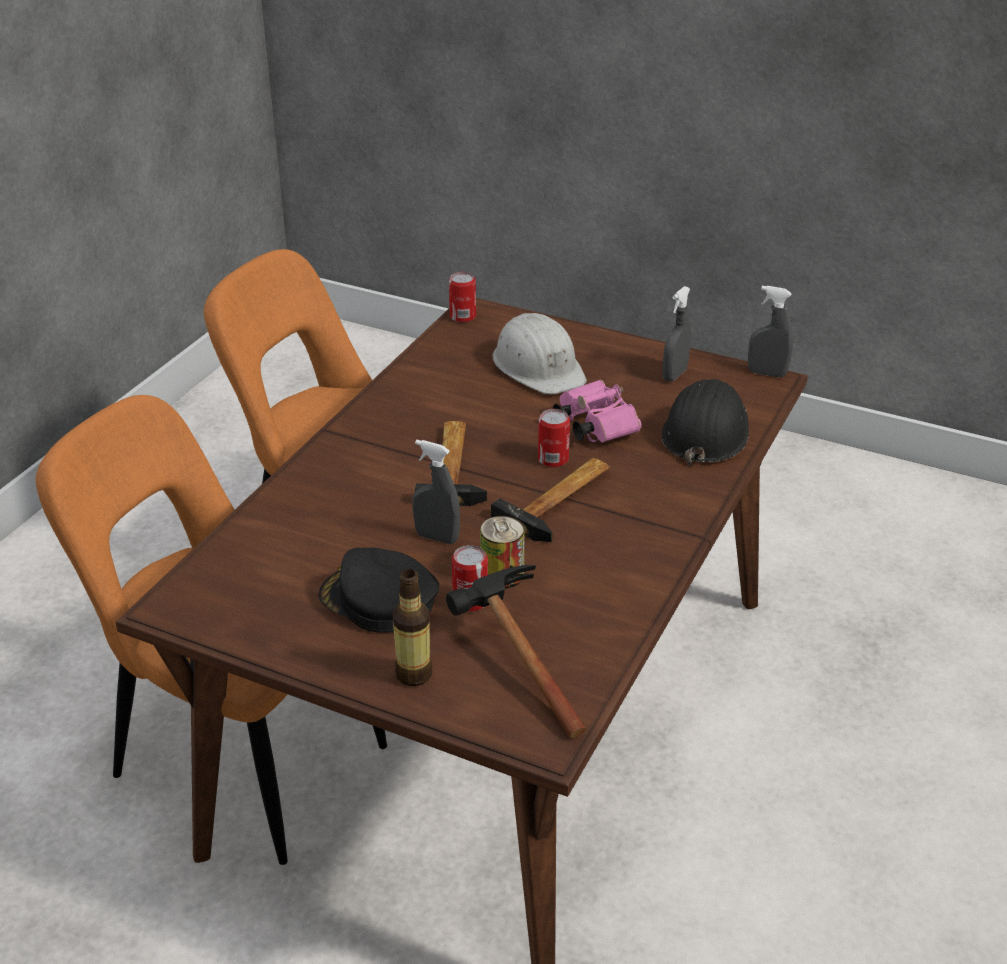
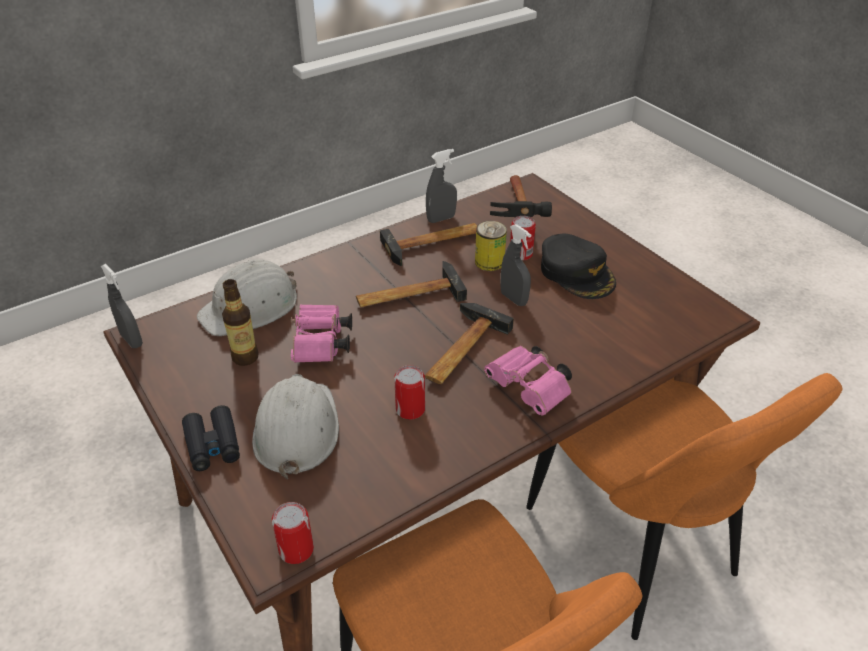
camera: 150 degrees left, 5 degrees up
(358, 456) = (531, 390): none -> pink binoculars
(413, 674) = (578, 230): bottle -> bottle (245, 357)
(553, 459) = (382, 327): can -> can (410, 409)
(591, 340) = (213, 445): none -> black binoculars
(595, 574) = (433, 244): none -> hammer
(674, 375) = (199, 369): grey spray bottle -> grey spray bottle (441, 219)
(705, 432) = (251, 307): black hard hat -> white hard hat

